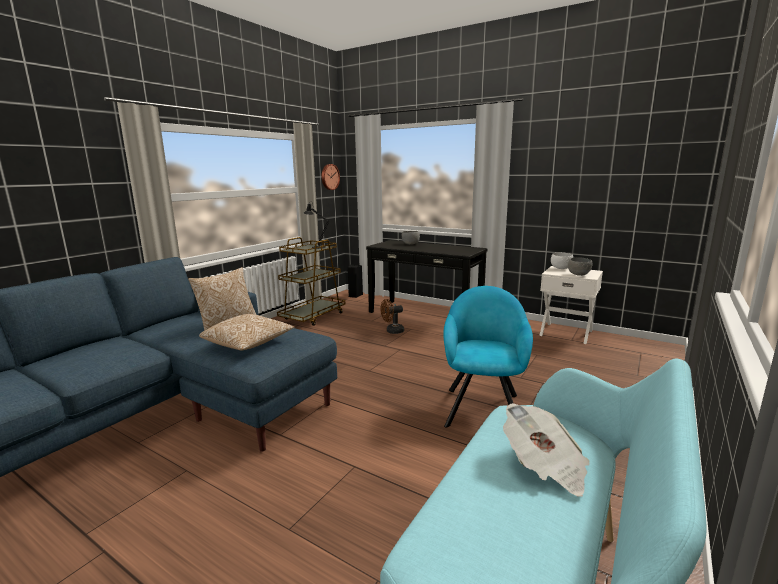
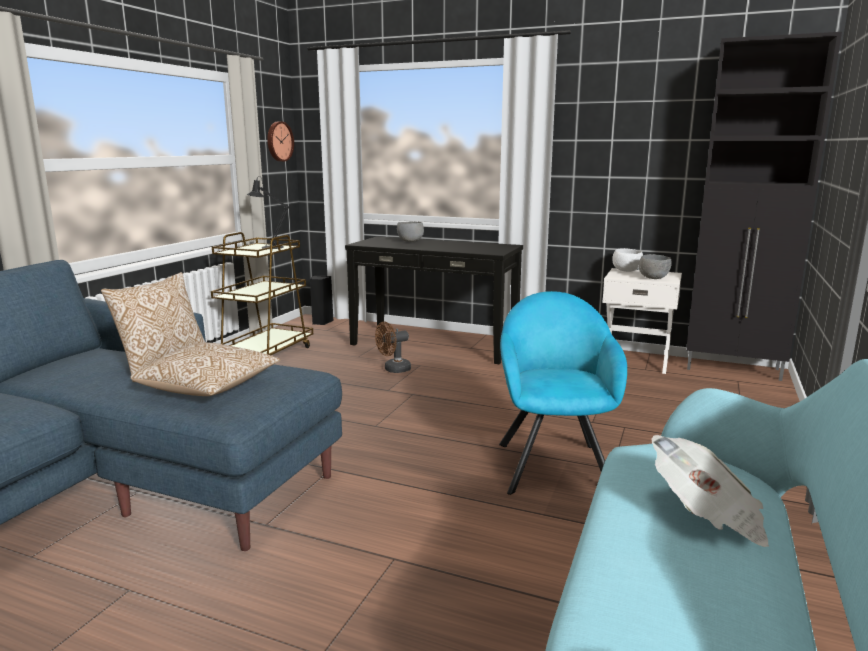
camera: 10 degrees left, 0 degrees up
(640, 343) = (734, 370): none -> black cabinet

